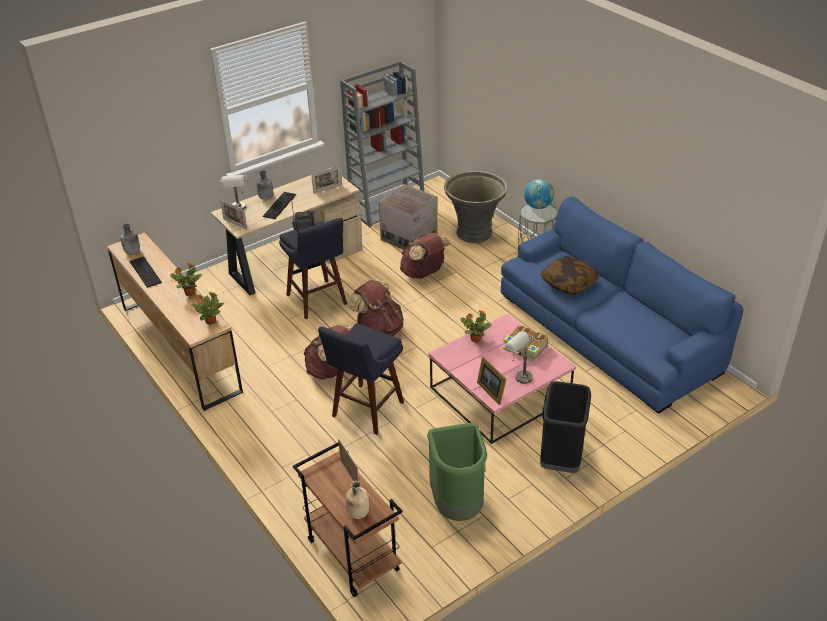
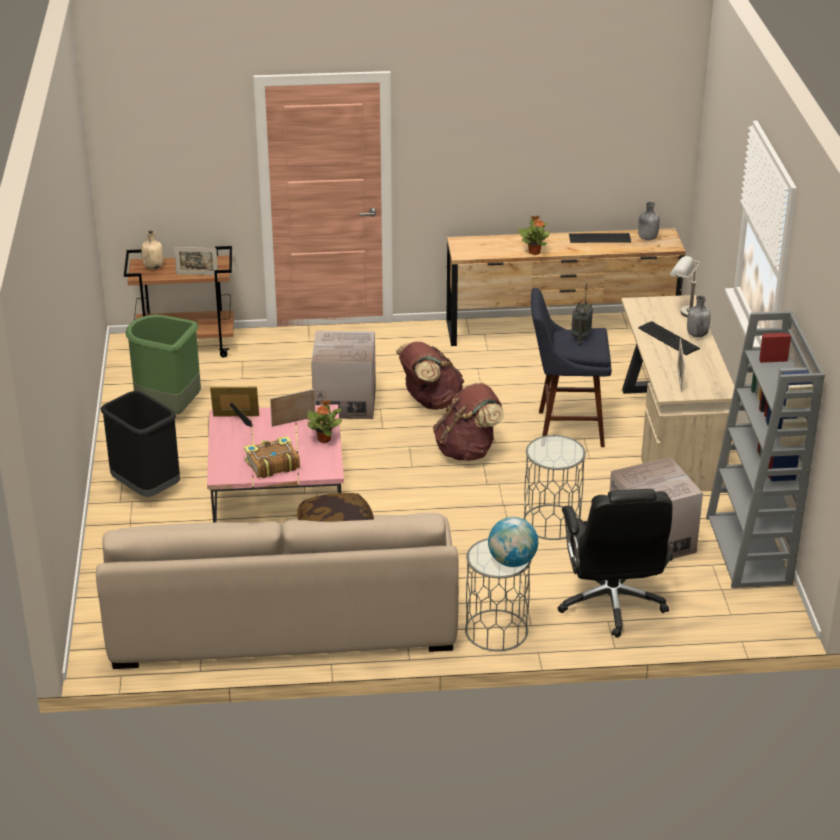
camera: 120 degrees right, 5 degrees down
(211, 321) = (472, 253): potted plant -> none
(235, 224) = (650, 302): picture frame -> picture frame (293, 421)
(365, 412) = (345, 402): blue stool -> cardboard box
(423, 273) = (551, 522): brown backpack -> grey side table
(474, 233) = (612, 603): grey planter -> black office chair
(518, 375) = (238, 443): grey table lamp -> none
(607, 333) = (282, 614): blue sofa -> beige sofa

